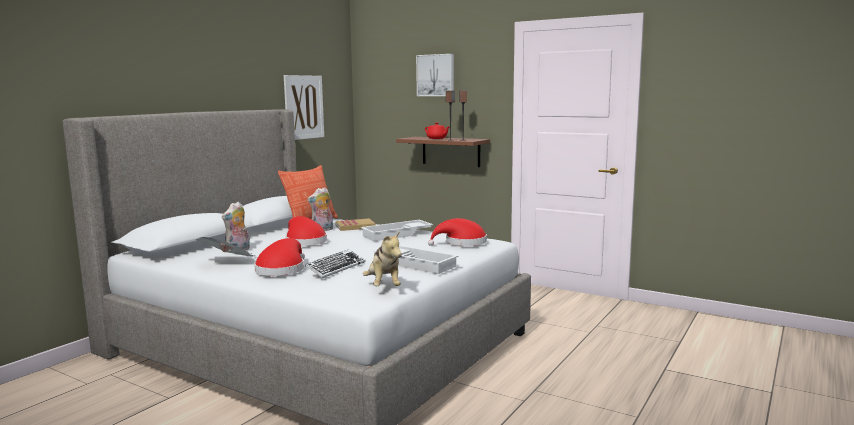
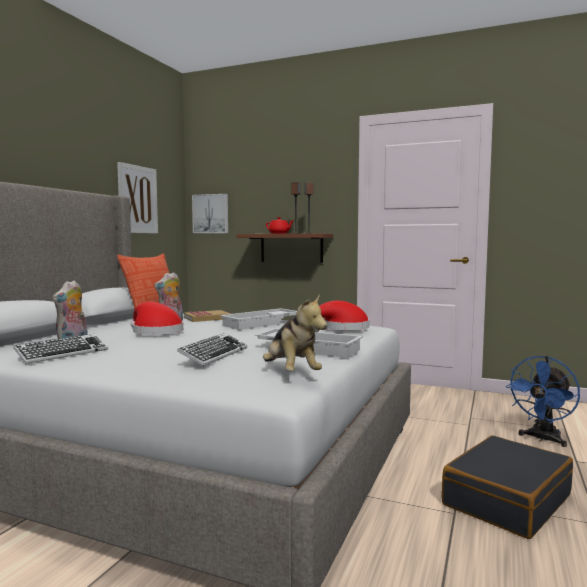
camera: 10 degrees left, 5 degrees down
(228, 262) = (62, 354): newspaper -> keyboard
(282, 269) = (140, 359): red hat -> none
(436, 75) = (275, 171): picture -> picture (211, 214)
(574, 394) = (506, 500): none -> black suitcase
(650, 349) = (542, 439): none -> blue fan

